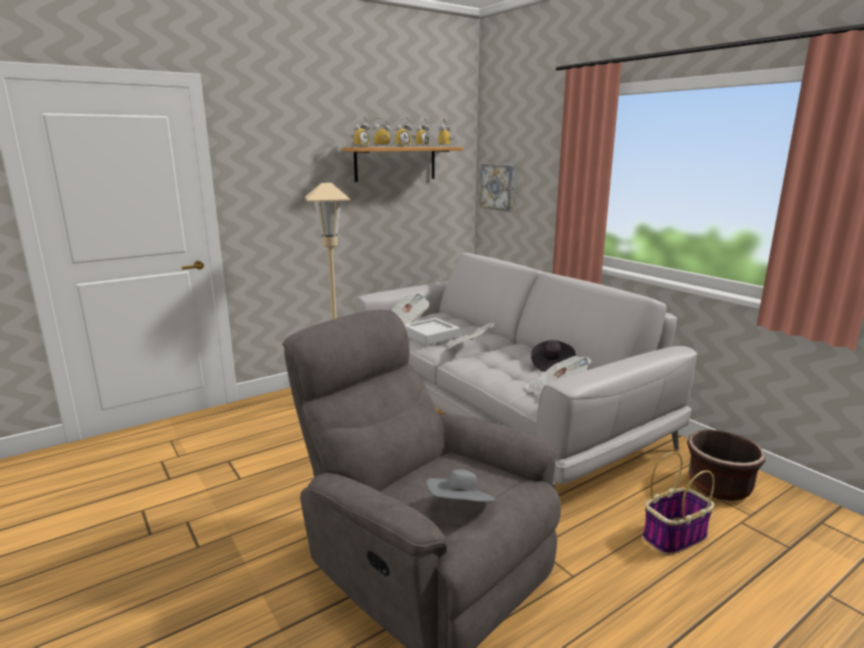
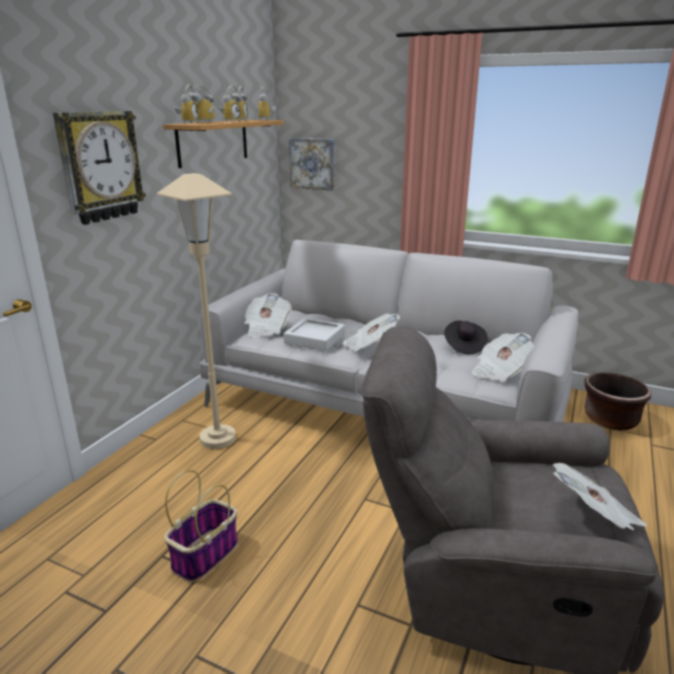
camera: 30 degrees left, 5 degrees up
(278, 175) = (100, 166): none -> wall clock
(460, 507) = (594, 517): grey hat -> newspaper
(674, 536) = (628, 473): basket -> basket (205, 554)

